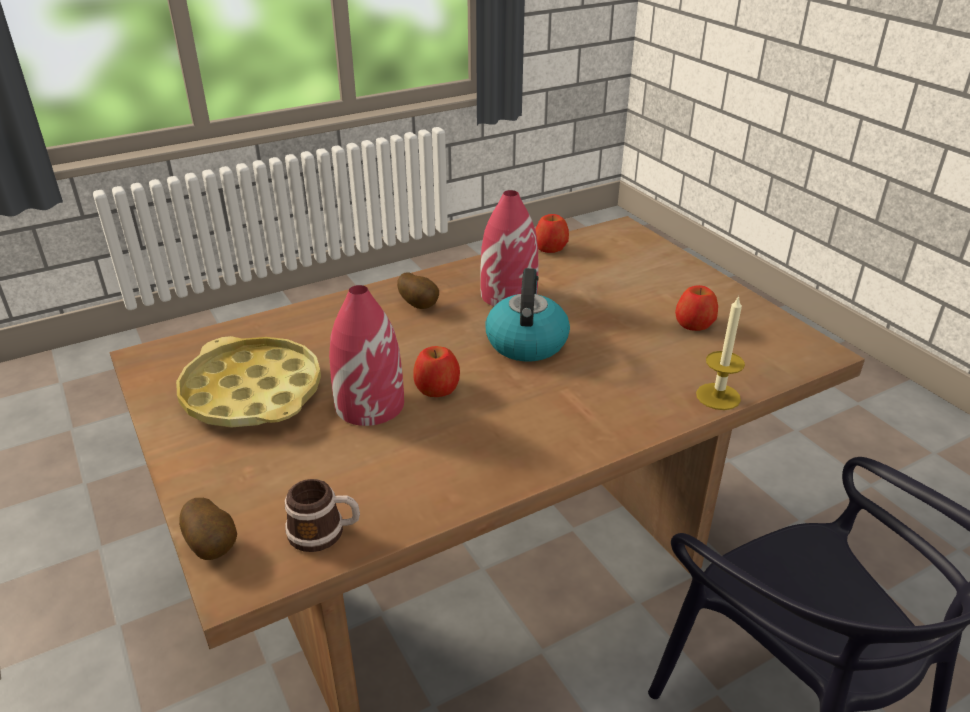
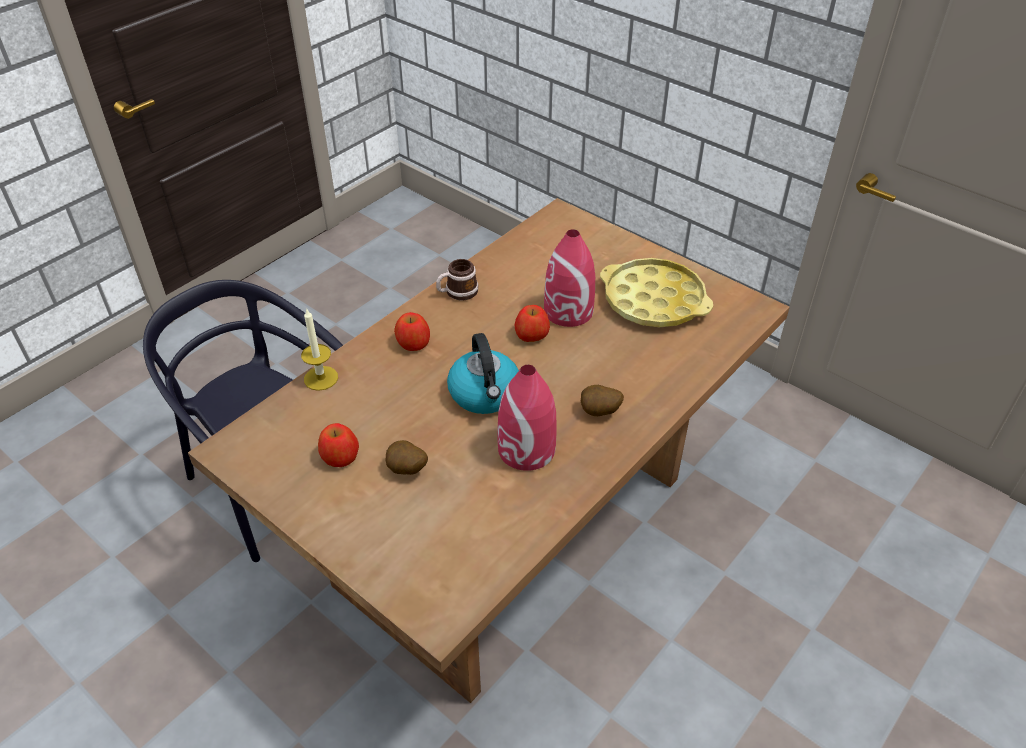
camera: 160 degrees right, 10 degrees up
(213, 546) = (585, 222): potato -> potato (406, 470)
(324, 532) = (536, 239): mug -> mug (457, 292)
(550, 247) = (516, 545): apple -> apple (413, 343)

